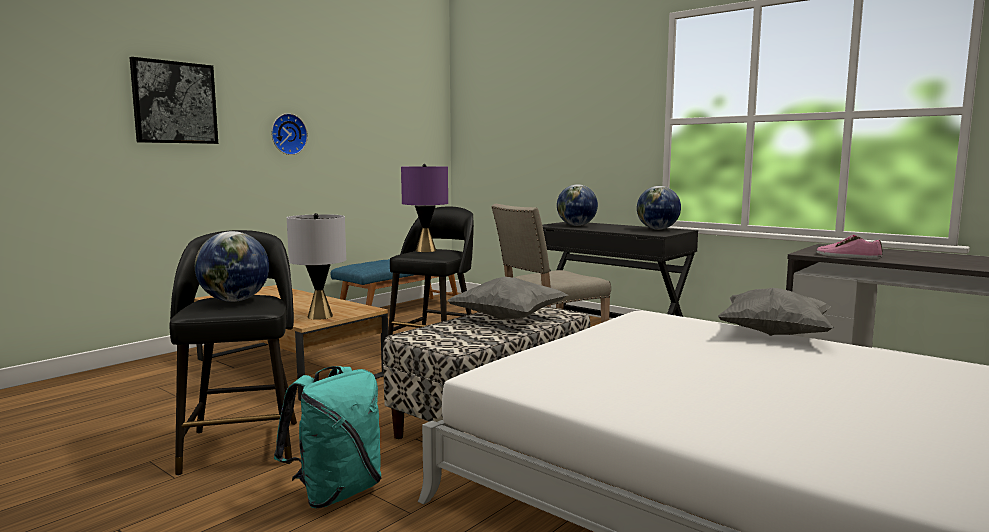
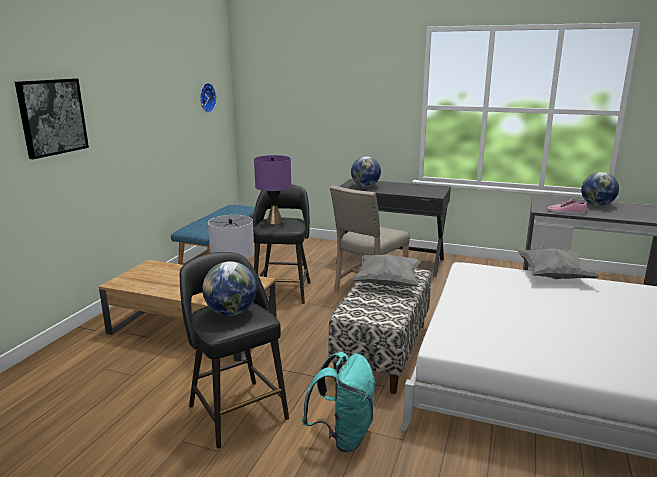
camera: 20 degrees left, 10 degrees up
(287, 134) = (132, 128): wall clock -> wall clock (206, 97)
(657, 229) = (425, 187): globe -> globe (596, 205)

